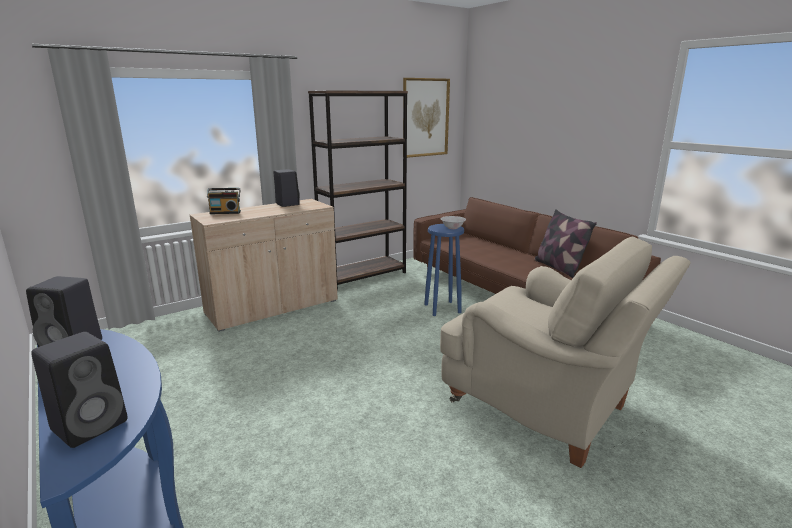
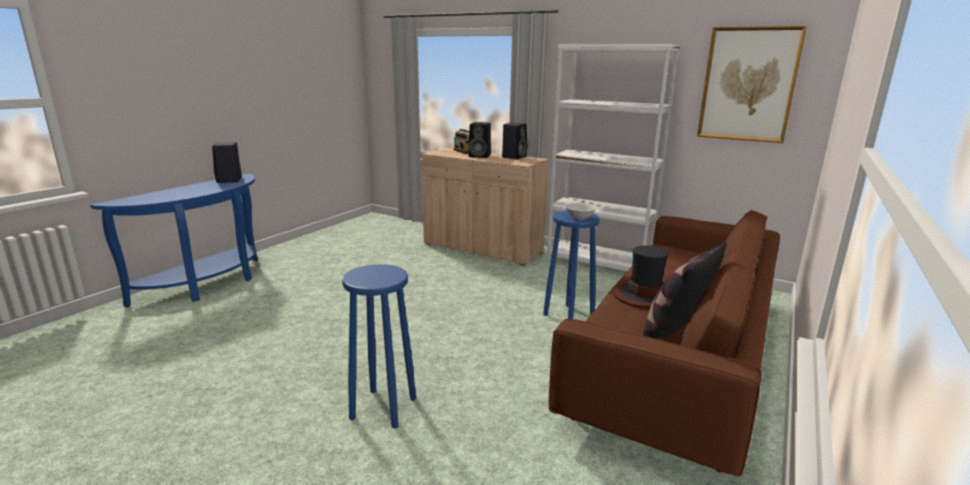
camera: 65 degrees right, 0 degrees up
(92, 424) = (147, 198): black speaker -> black speaker (480, 156)
(363, 276) = (598, 264): brown bookcase -> white bookcase
(510, 262) = (644, 295): none -> hat
(545, 409) = (382, 408): beige armchair -> blue stool

